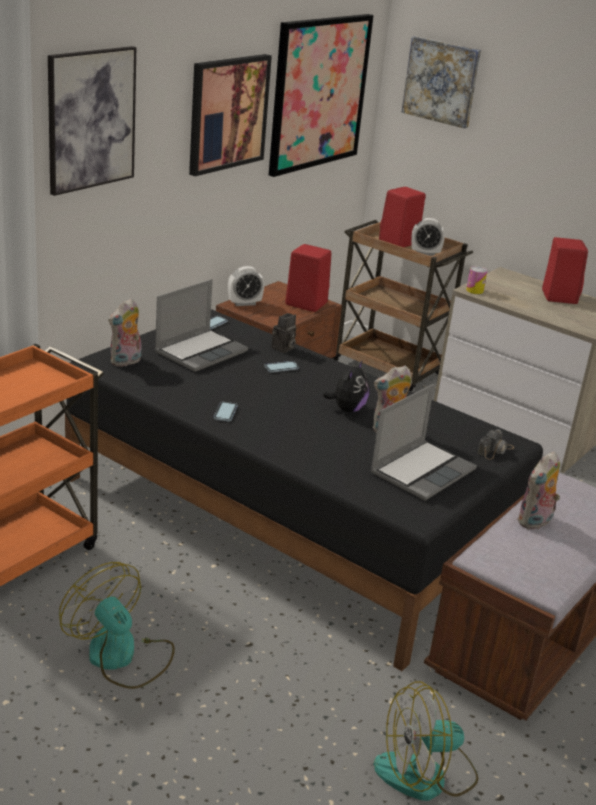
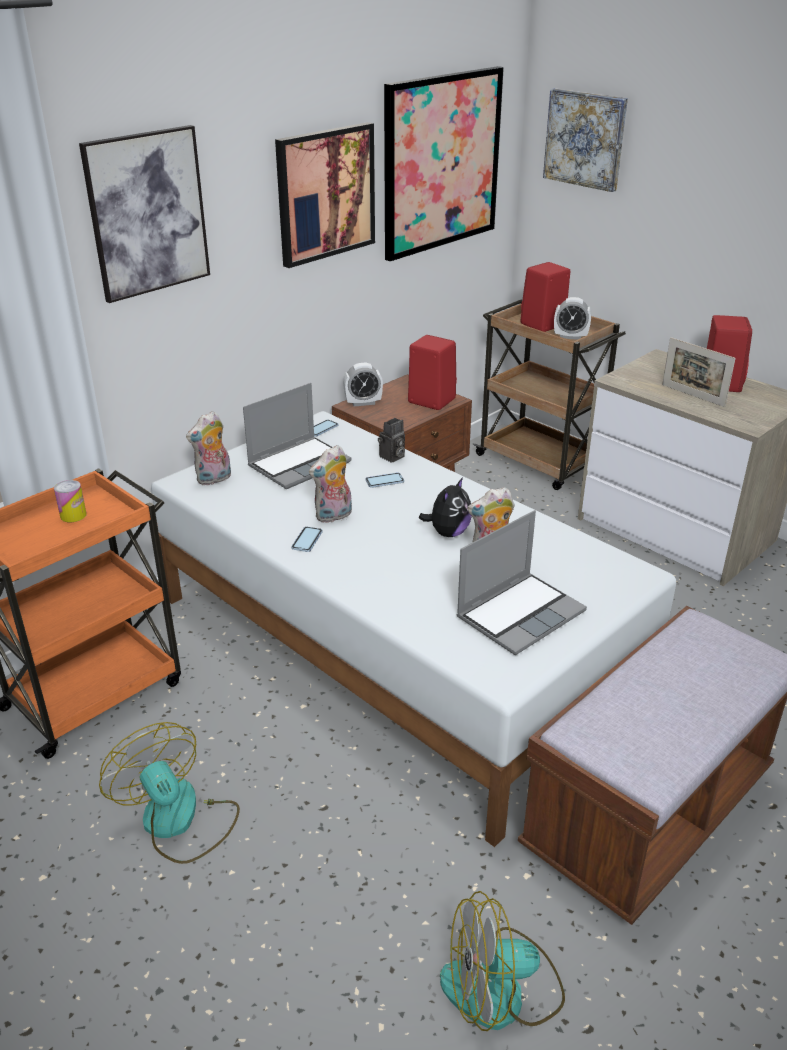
camera: 10 degrees right, 5 degrees up
(285, 518) = (393, 646): black bed -> white bed
(474, 290) = (620, 380): can -> can (73, 515)
(495, 450) = (615, 584): camera -> none
(535, 522) = (652, 681): plush toy -> plush toy (334, 516)
(538, 305) = (693, 395): none -> picture frame

